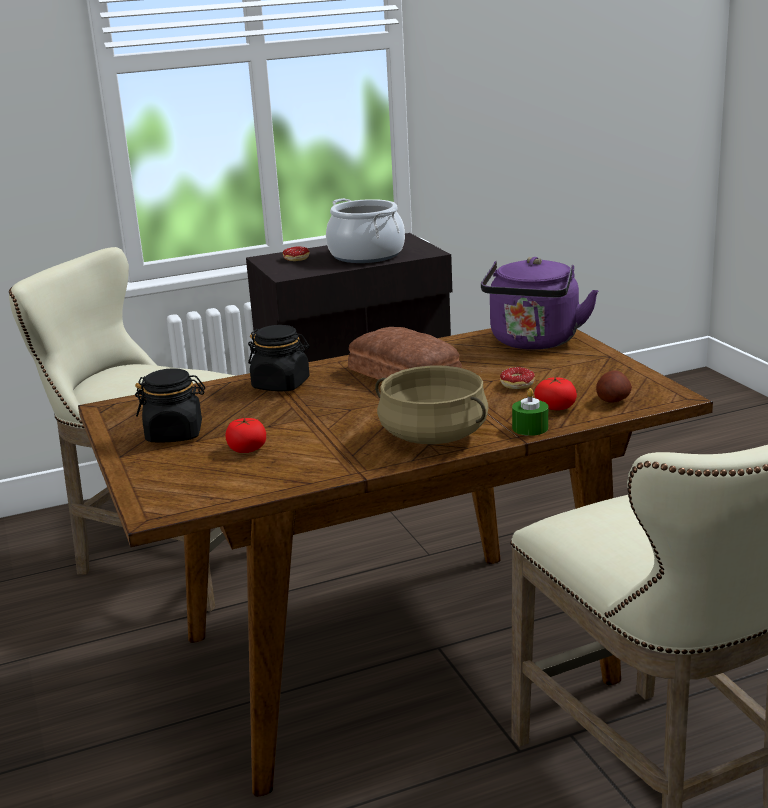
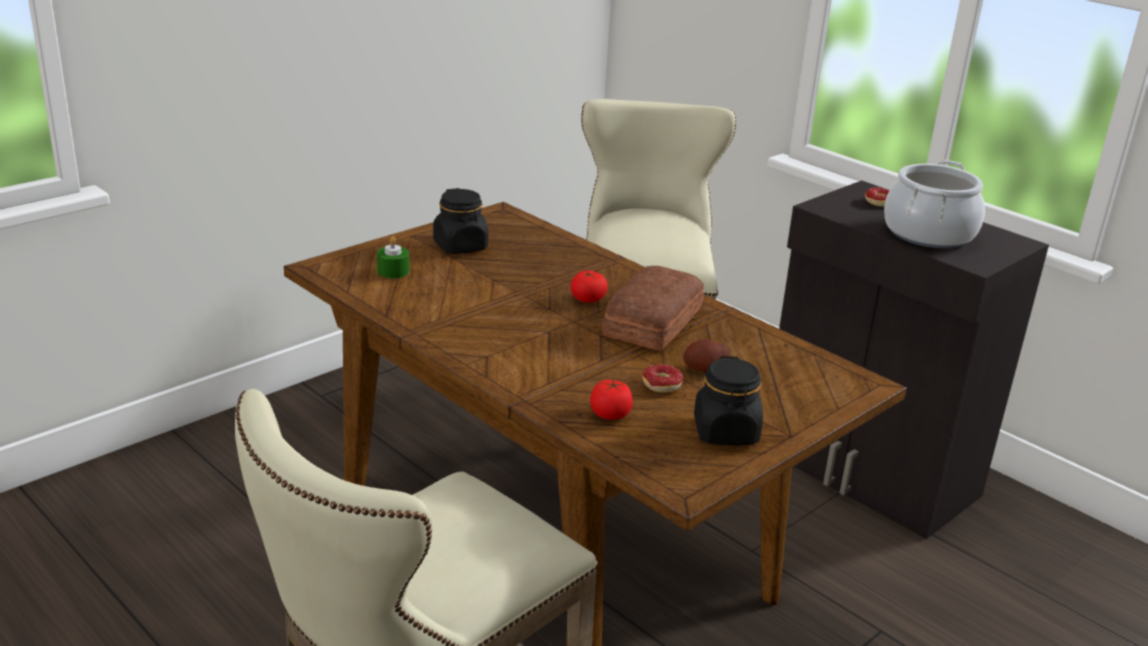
camera: 65 degrees right, 5 degrees up
(247, 449) = (443, 279): tomato -> tomato (587, 299)
(281, 385) = (589, 269): black jar -> black jar (726, 432)
(432, 436) = (504, 355): beige cooking pot -> none
(530, 428) = (547, 404): green candle -> green candle (393, 271)
(534, 342) = (799, 382): purple kettle -> none
(613, 400) = (650, 448): potato -> potato (705, 369)

